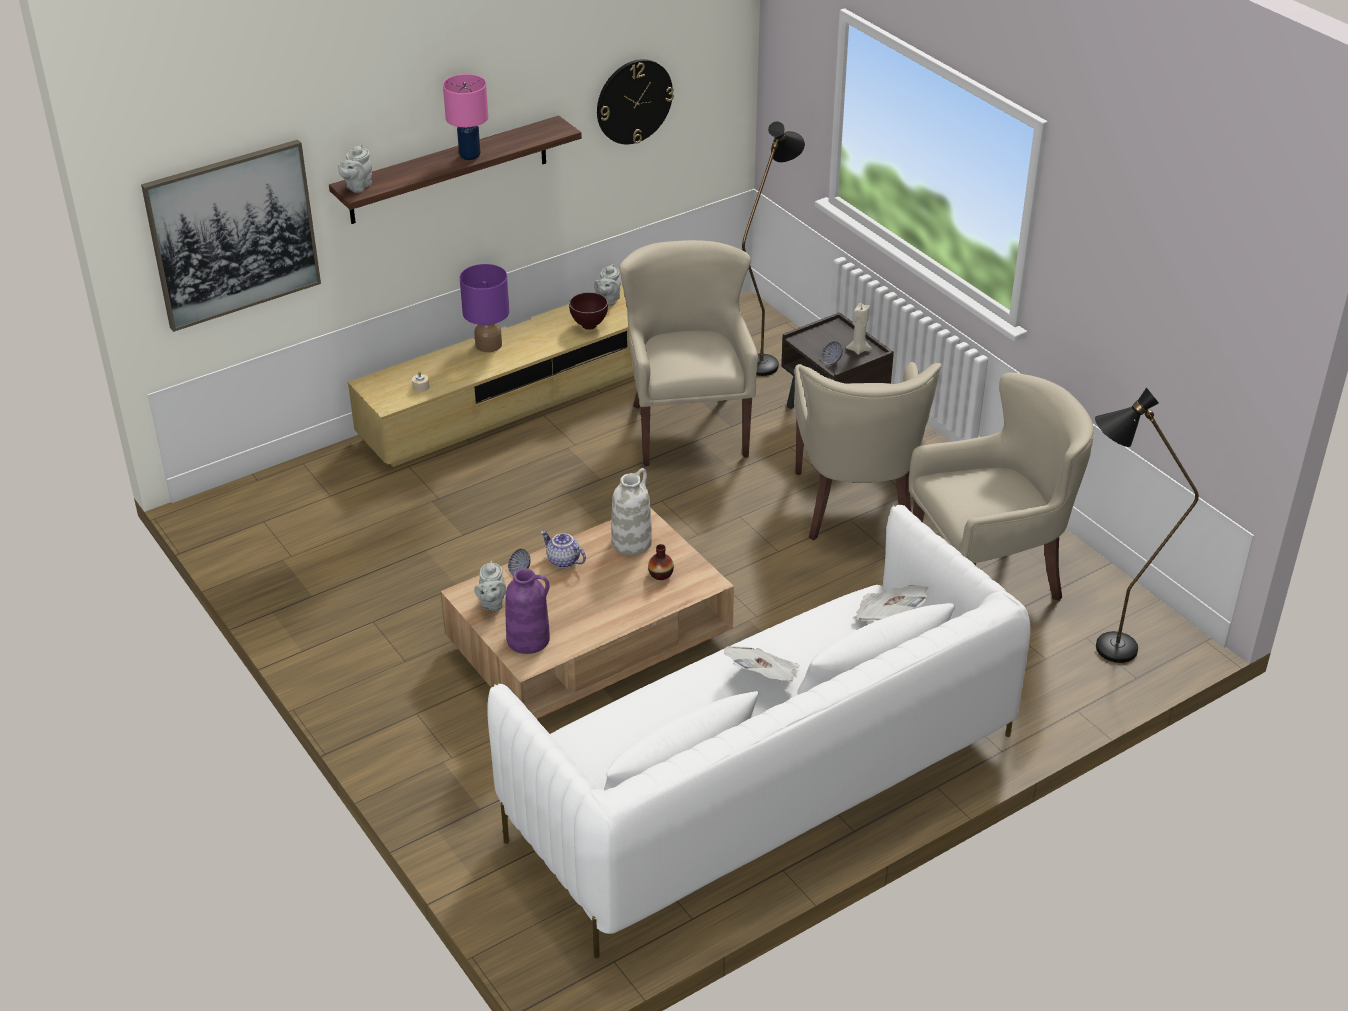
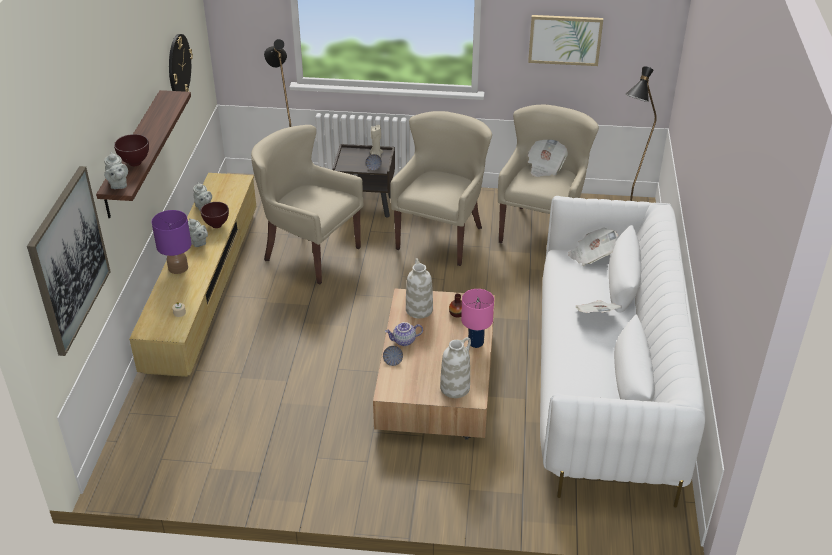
camera: 50 degrees left, 0 degrees up
(405, 175) = (135, 164): none -> brown bowl
(469, 156) = (152, 135): pink table lamp -> pink table lamp (476, 344)
(492, 603) = (408, 386): grey teapot -> grey teapot (198, 243)
(529, 639) = (455, 387): purple vase -> white vase
(854, 506) = (441, 237): beige armchair -> beige armchair turned 105 degrees counterclockwise
(1012, 481) = (545, 167): none -> newspaper
(1129, 301) = (565, 39): none -> picture

